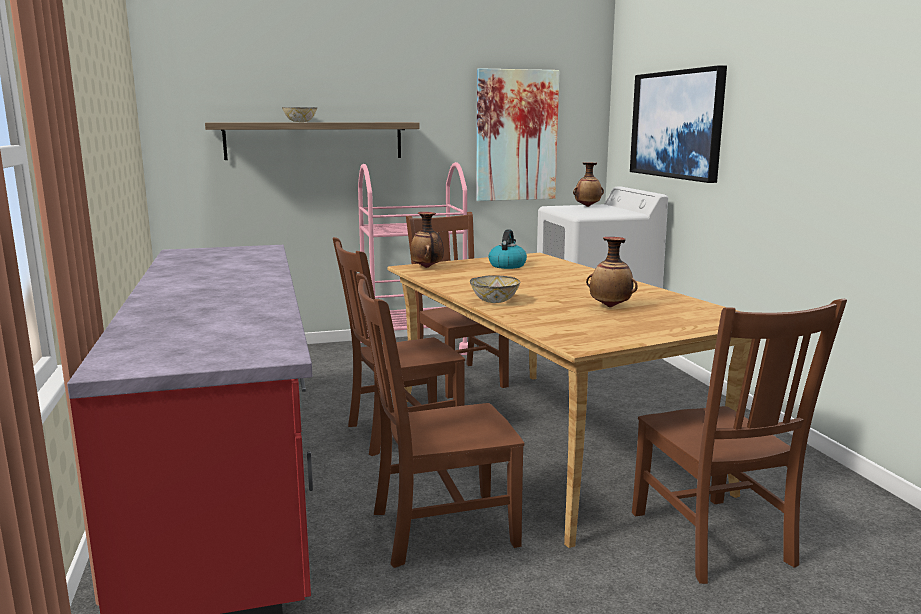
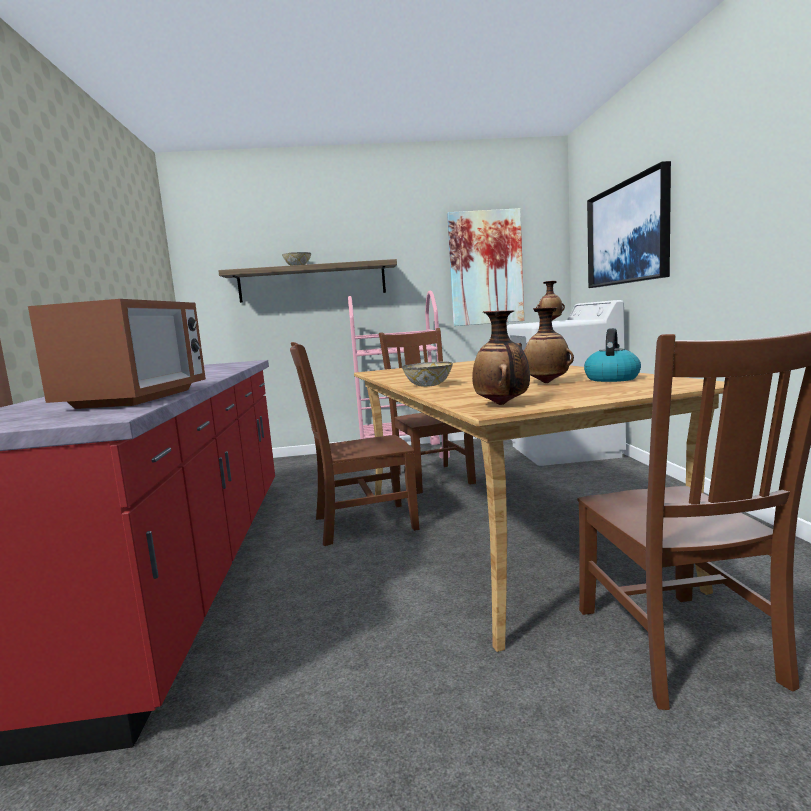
camera: 10 degrees right, 5 degrees down
(255, 325) = (137, 398): none -> microwave
(427, 267) = (388, 371): vase -> vase (502, 404)
(438, 529) = (358, 623): brown chair -> none
(507, 265) = (463, 366): kettle -> kettle (611, 378)

